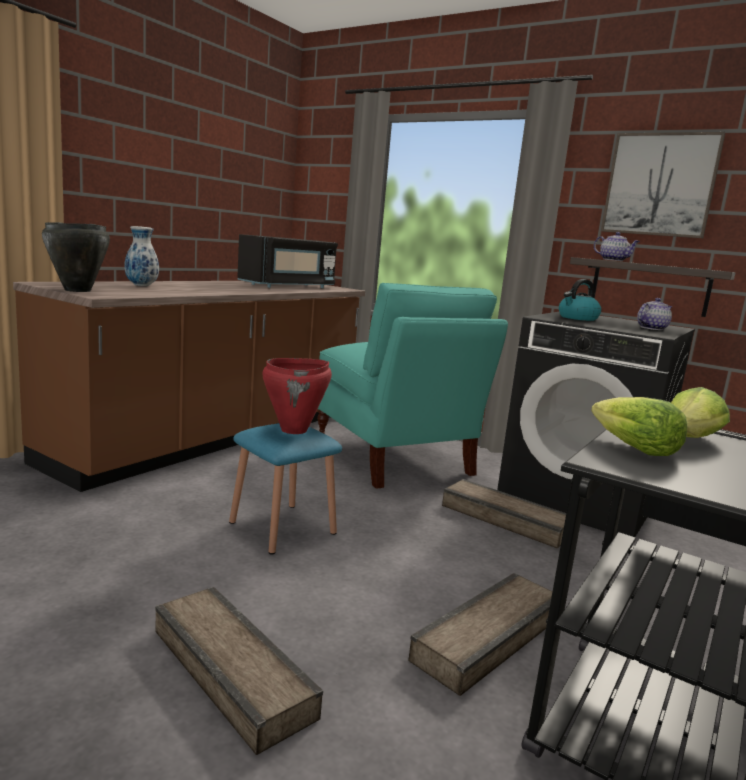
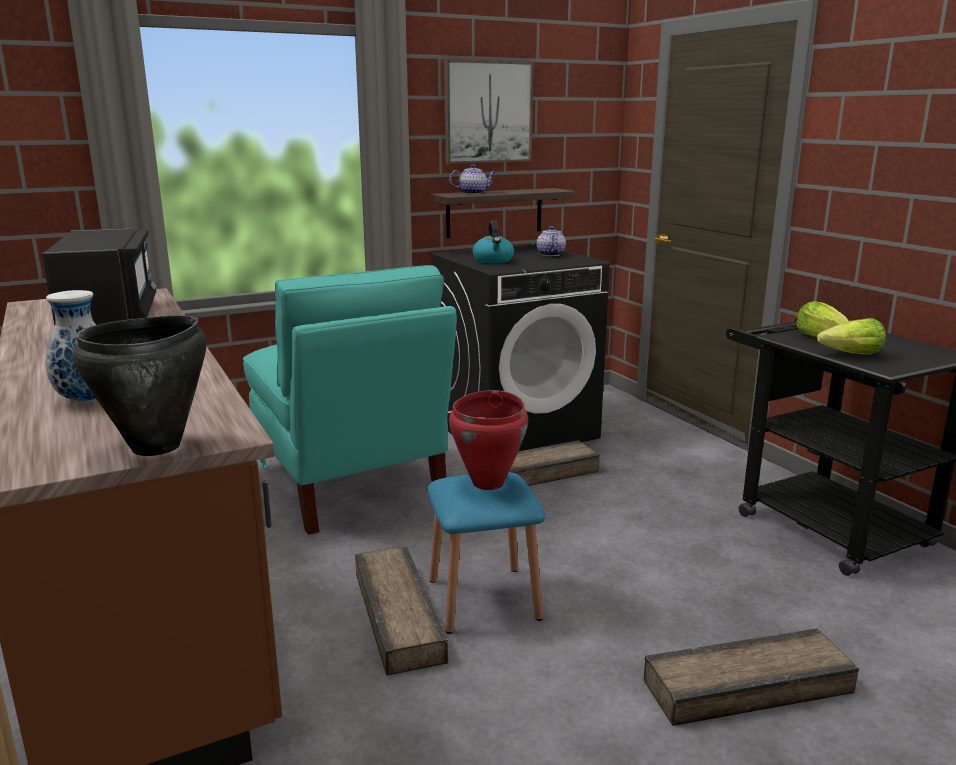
camera: 60 degrees left, 5 degrees up
(394, 458) = (350, 483): turquoise chair -> turquoise chair turned 60 degrees clockwise
(491, 639) = (723, 546): crate -> crate (400, 614)

